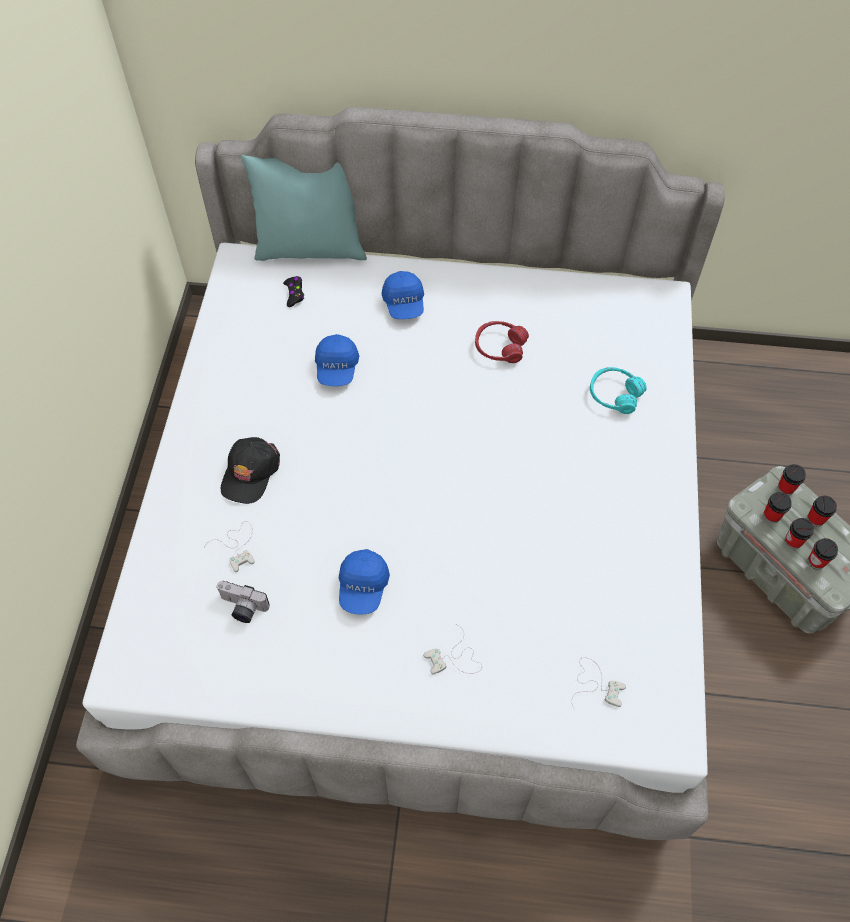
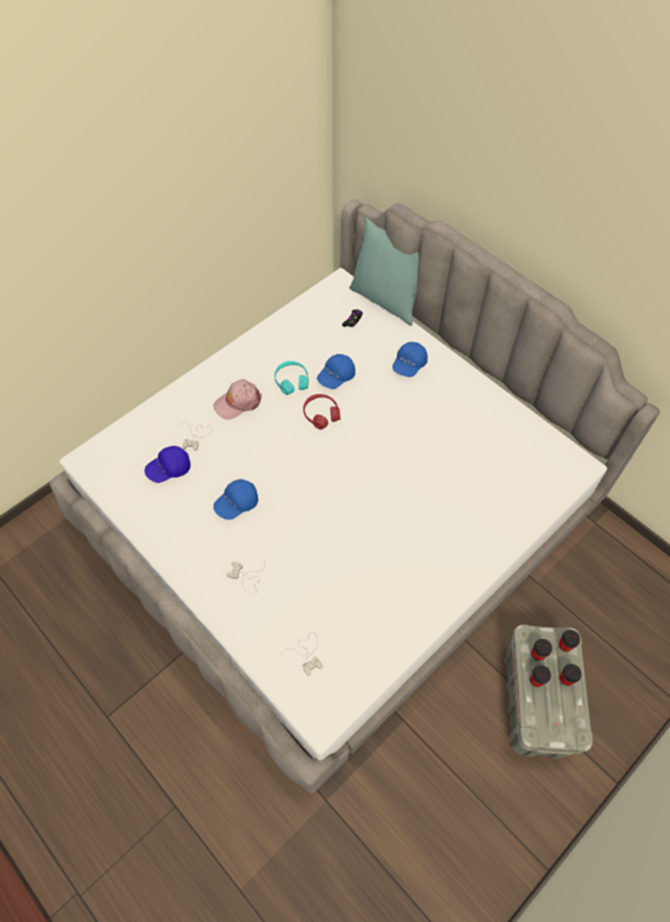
camera: 40 degrees right, 0 degrees up
(242, 608) = (169, 469): camera -> blue cap
(250, 473) = (238, 402): black cap -> pink cap
(500, 347) = (441, 426): red headphones -> red headphones (321, 414)
(614, 395) = (484, 502): turquoise headphones -> turquoise headphones (292, 381)
(816, 561) = (539, 704): cup -> none

